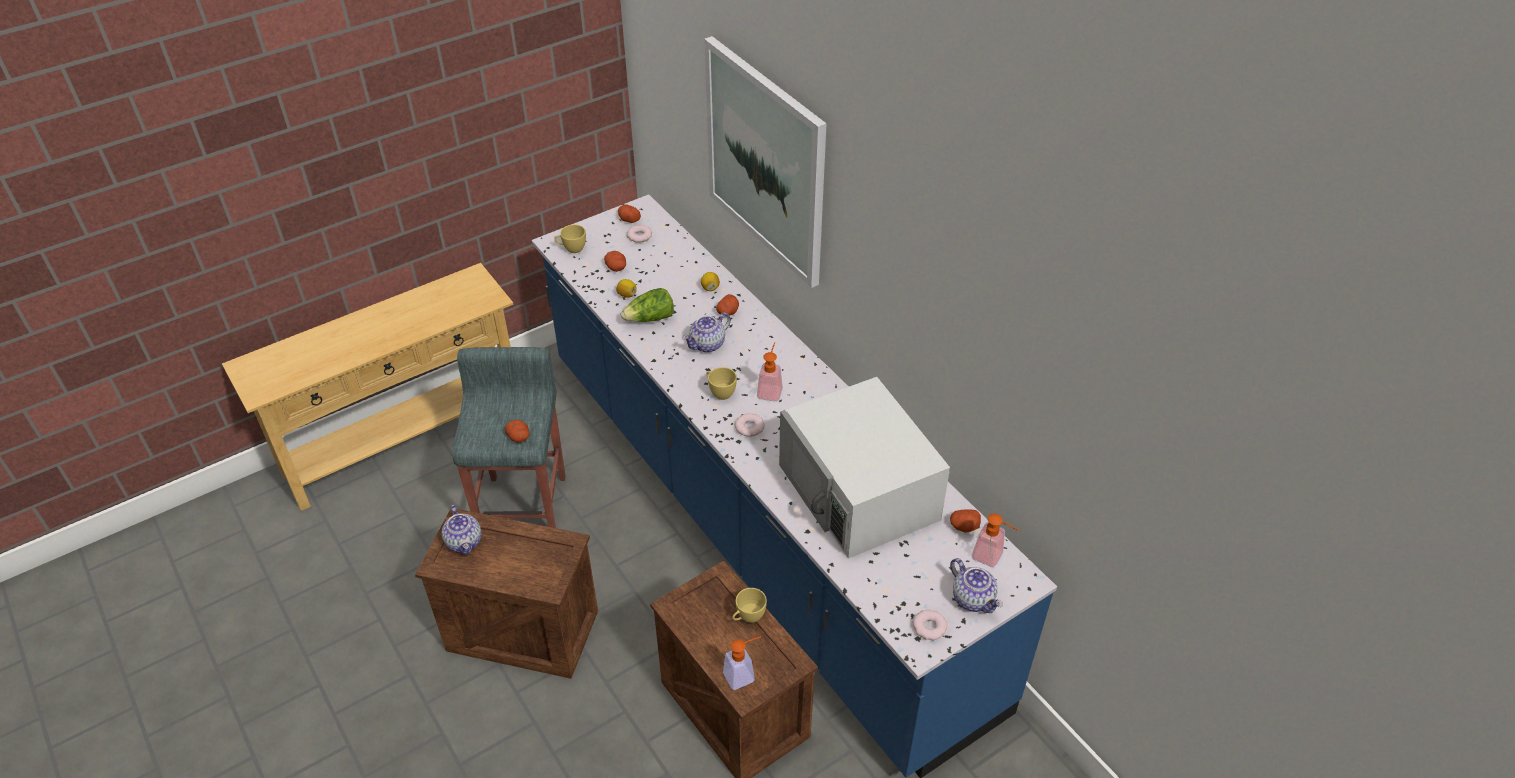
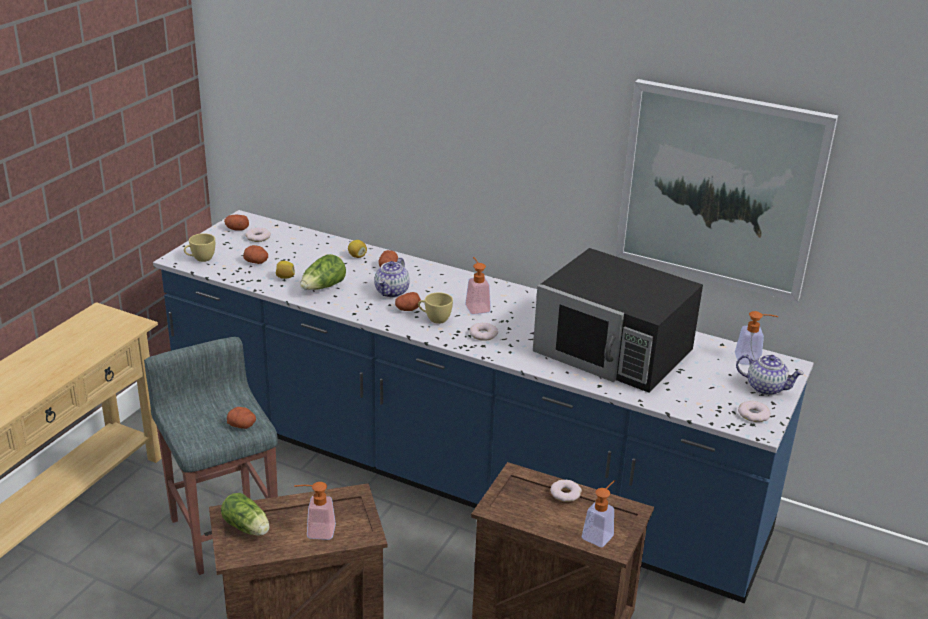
camera: 30 degrees left, 15 degrees down
(464, 542) = (248, 528): teapot -> lettuce
(512, 567) = (315, 531): none -> soap dispenser
(748, 617) = (565, 493): yellow cup -> donut
(766, 161) = (412, 104): picture -> picture (719, 189)
(859, 492) = (614, 350): white microwave -> black microwave
(964, 526) = (713, 347): potato -> potato (407, 309)

